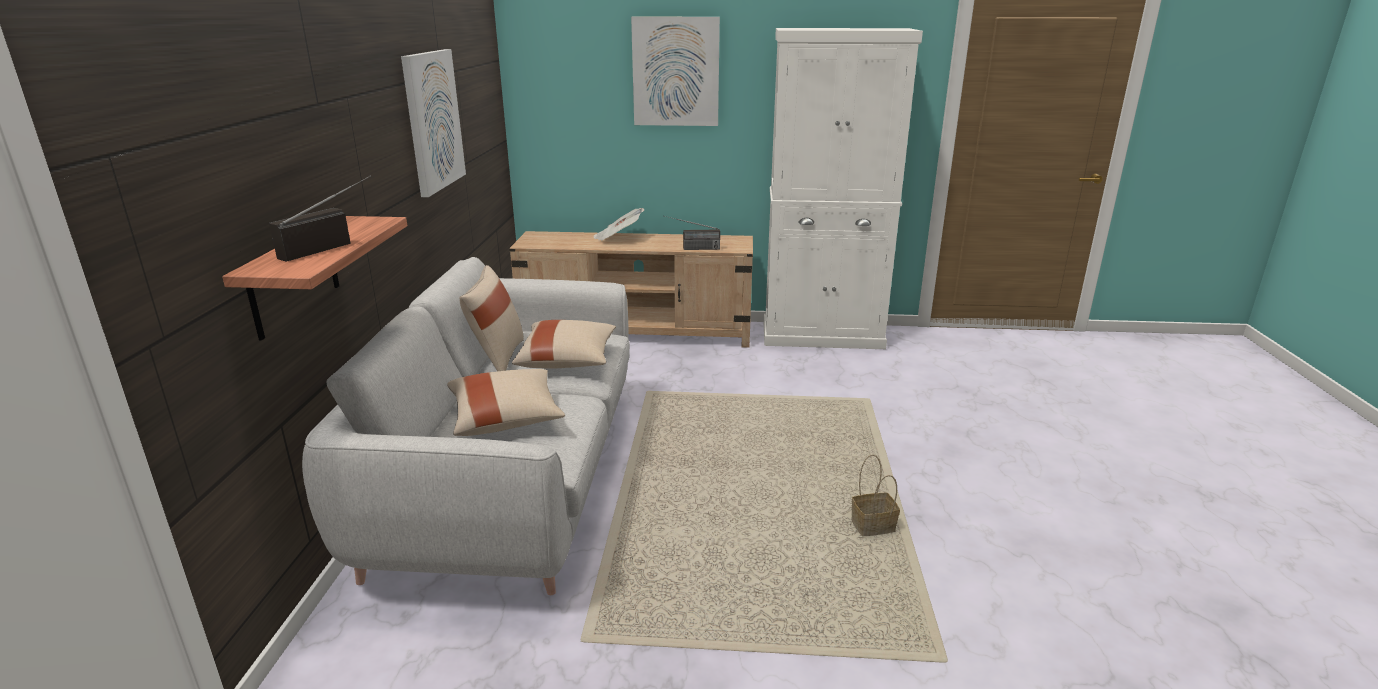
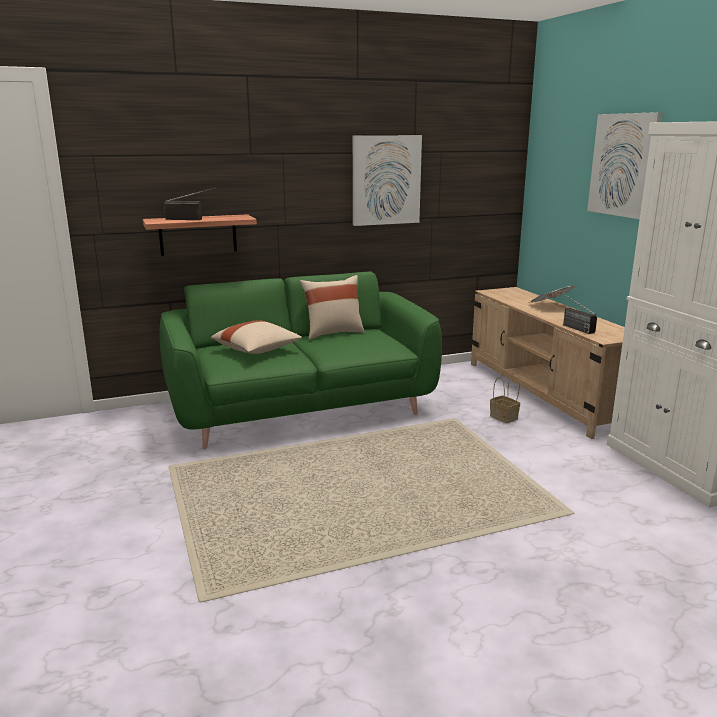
camera: 65 degrees right, 5 degrees down
(511, 482) = (300, 410): grey sofa -> green sofa
(567, 361) = (346, 347): beige pillow -> none
(873, 526) = (353, 546): basket -> basket (504, 417)

